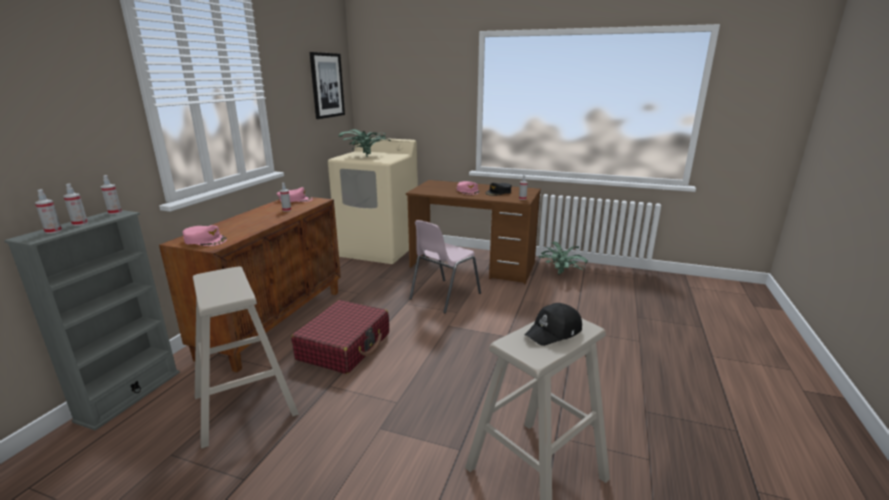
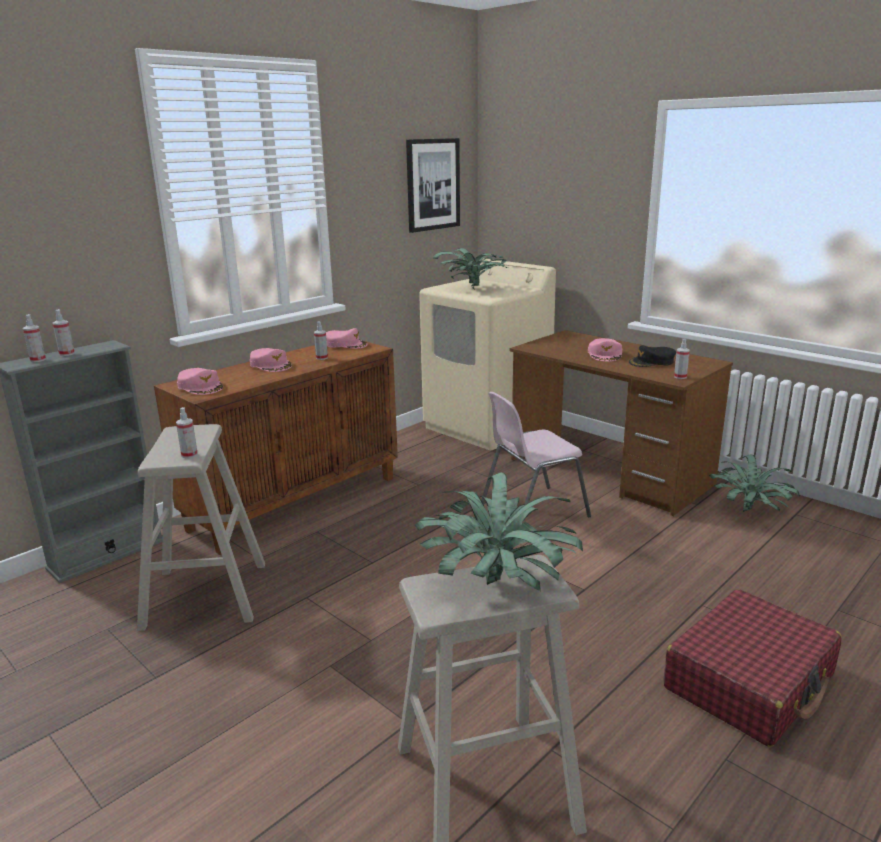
camera: 25 degrees right, 0 degrees up
(115, 212) = (108, 344): spray bottle -> spray bottle (189, 455)
(250, 219) = (271, 365): none -> pink cap
(345, 346) = (355, 552): red suitcase -> red suitcase (749, 682)
(554, 332) = (499, 585): black cap -> potted plant

